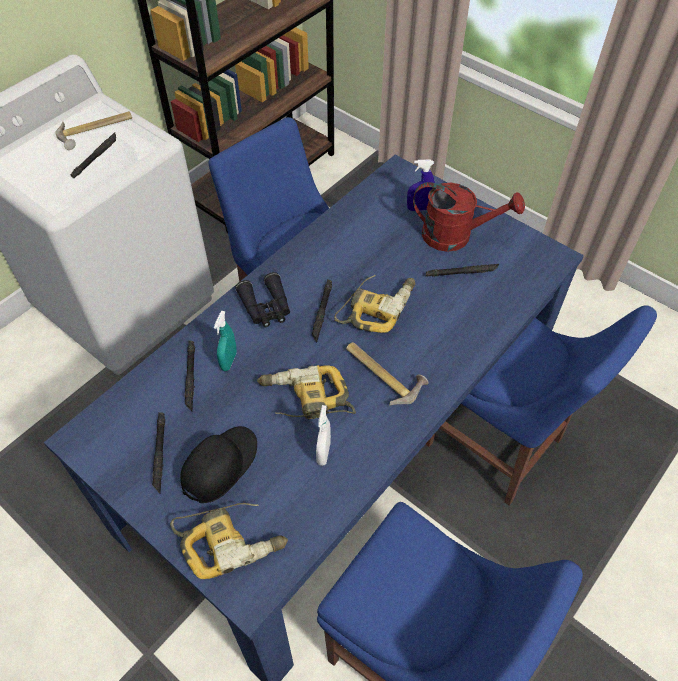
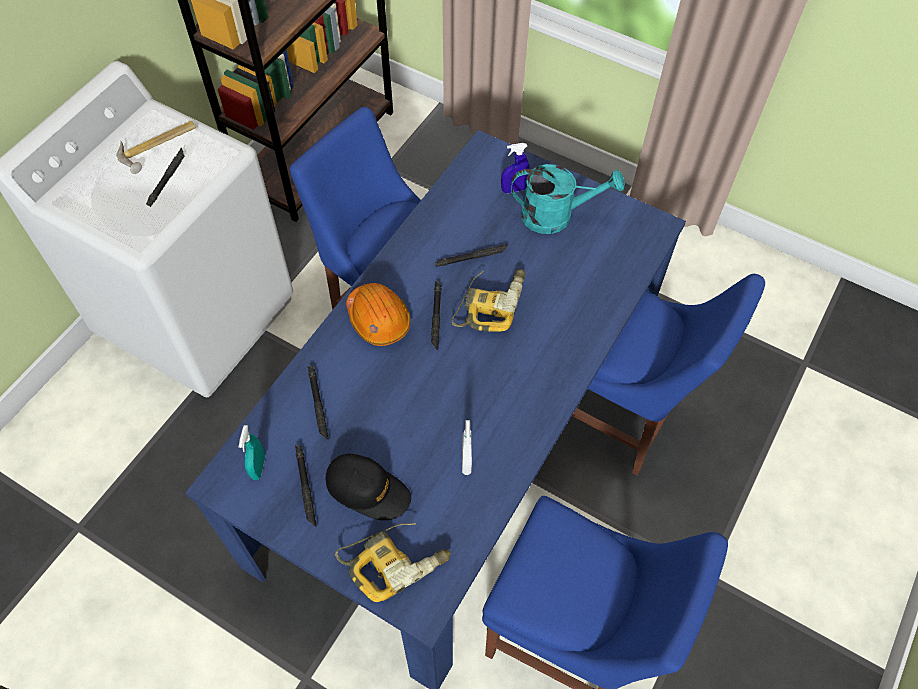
camera: 10 degrees left, 5 degrees up
(220, 465) = (368, 489): black cap -> black cap turned 90 degrees clockwise
(229, 361) = (353, 381): turquoise spray bottle -> turquoise spray bottle (258, 467)
(266, 307) = (378, 319): black binoculars -> orange hard hat
(305, 399) = (438, 411): power drill -> none
(383, 373) = (509, 372): hammer -> none
(456, 236) = (556, 215): red watering can -> turquoise watering can
(462, 272) = (568, 255): black flashlight -> black flashlight (471, 257)

